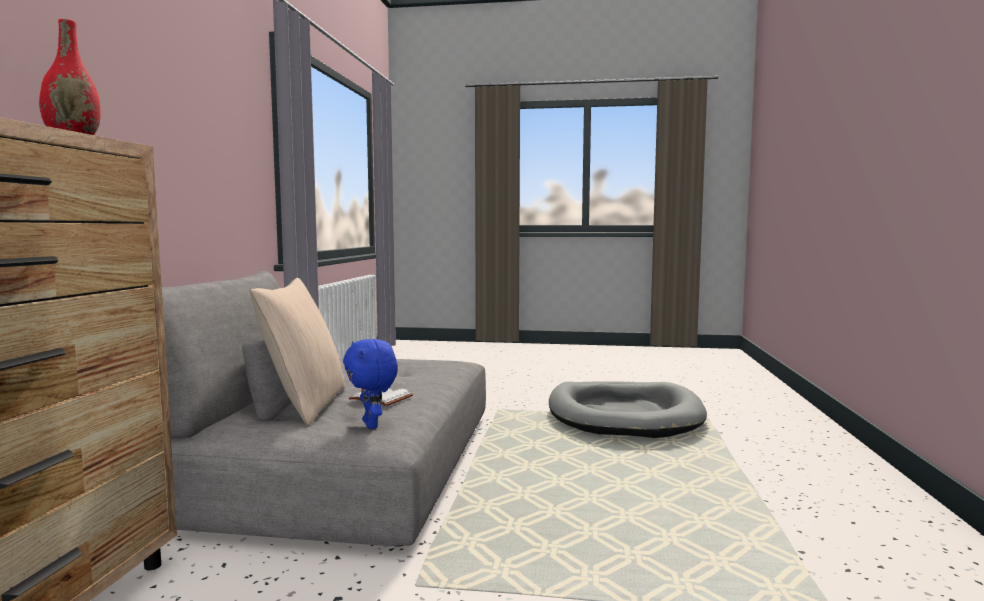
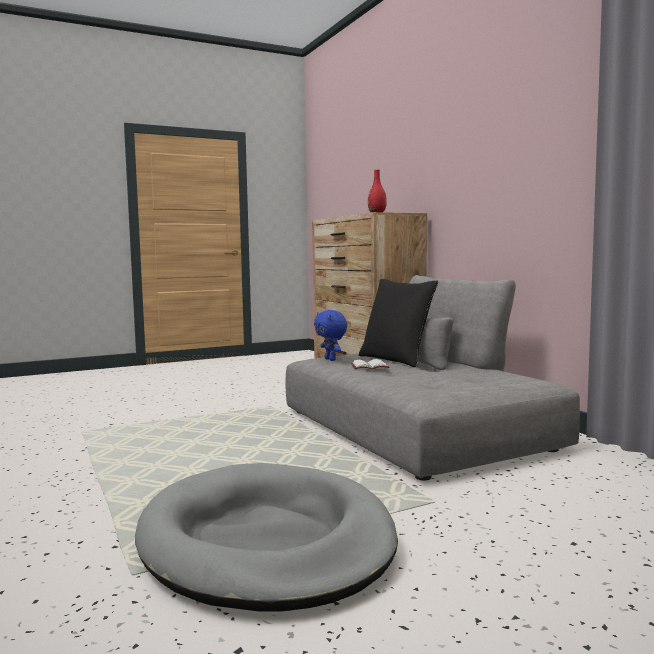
camera: 145 degrees right, 0 degrees up
(305, 405) = (396, 360): beige pillow -> black pillow
(372, 425) = (331, 359): blue plush toy -> blue plush toy turned 150 degrees counterclockwise

